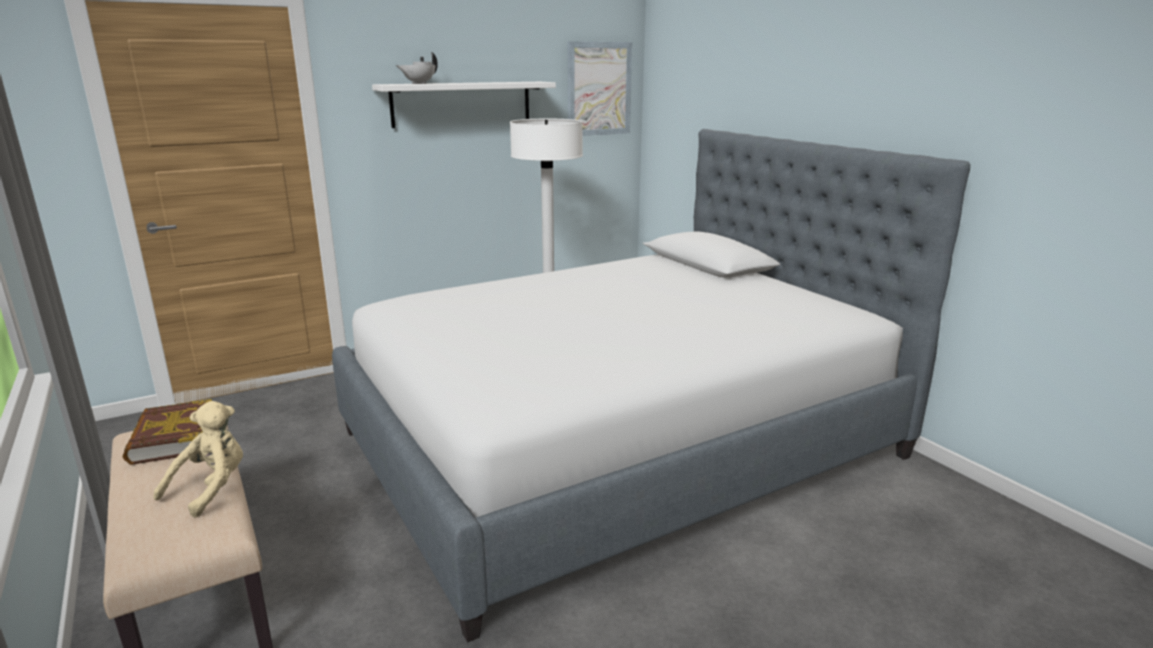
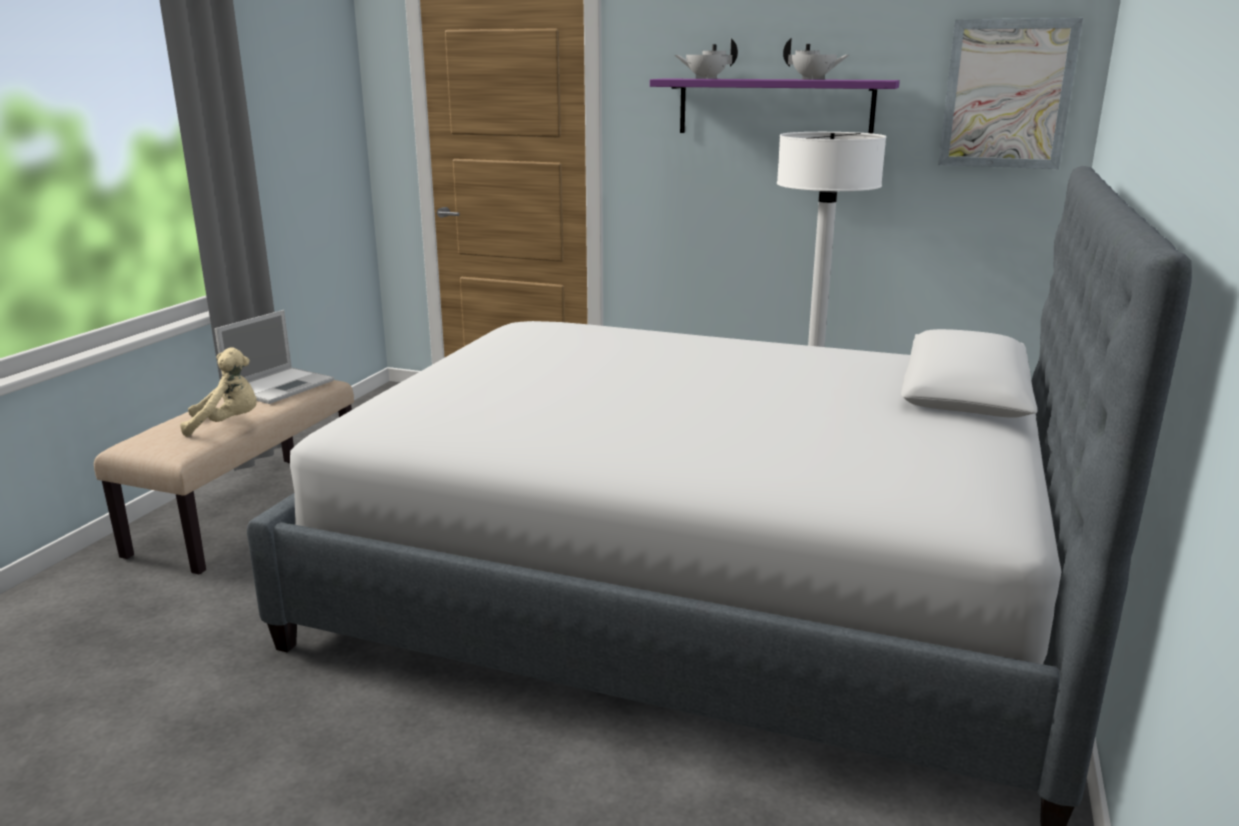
camera: 50 degrees right, 0 degrees up
(172, 438) = (281, 386): book -> laptop
(462, 104) = (775, 107): white shelf -> purple shelf
(496, 82) = (813, 79): none -> white teapot

